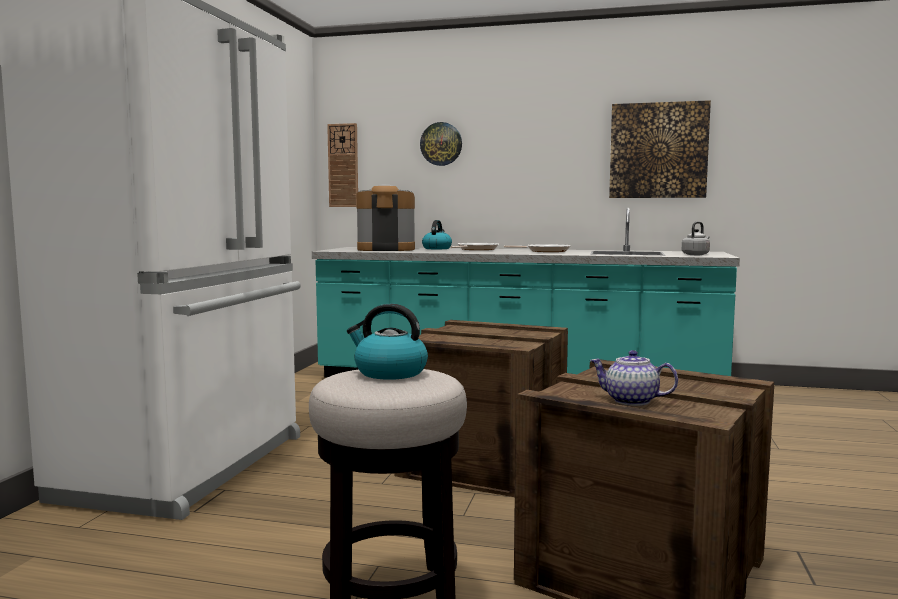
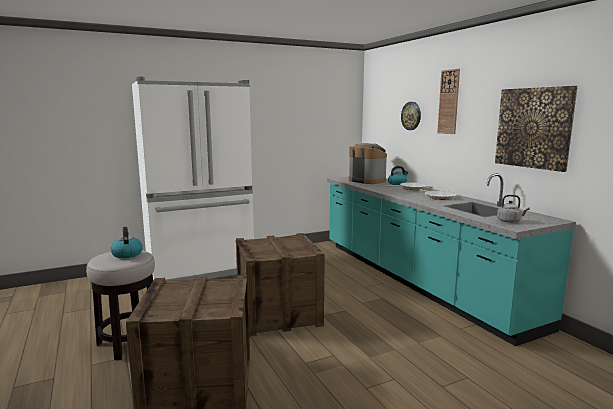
camera: 50 degrees right, 5 degrees up
(343, 165) = (371, 126): wall clock -> wall clock (449, 102)
(631, 401) = (171, 297): teapot -> none

